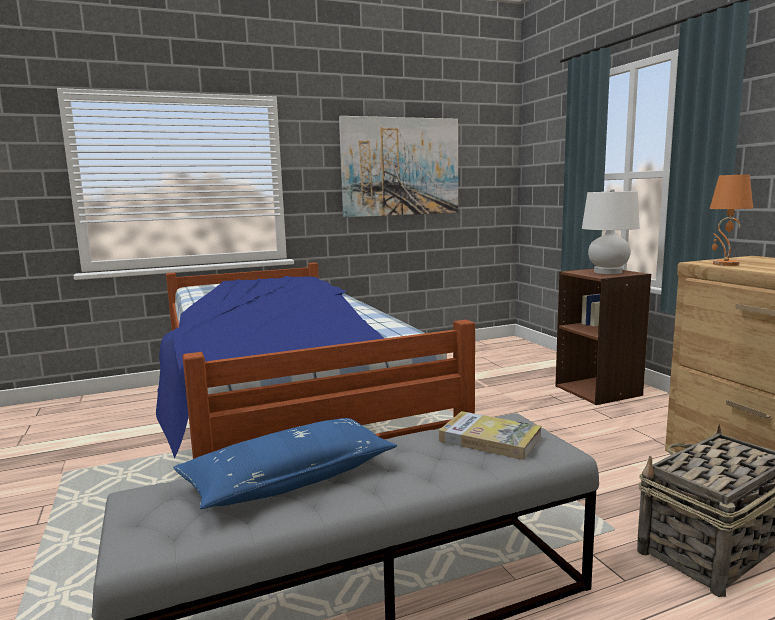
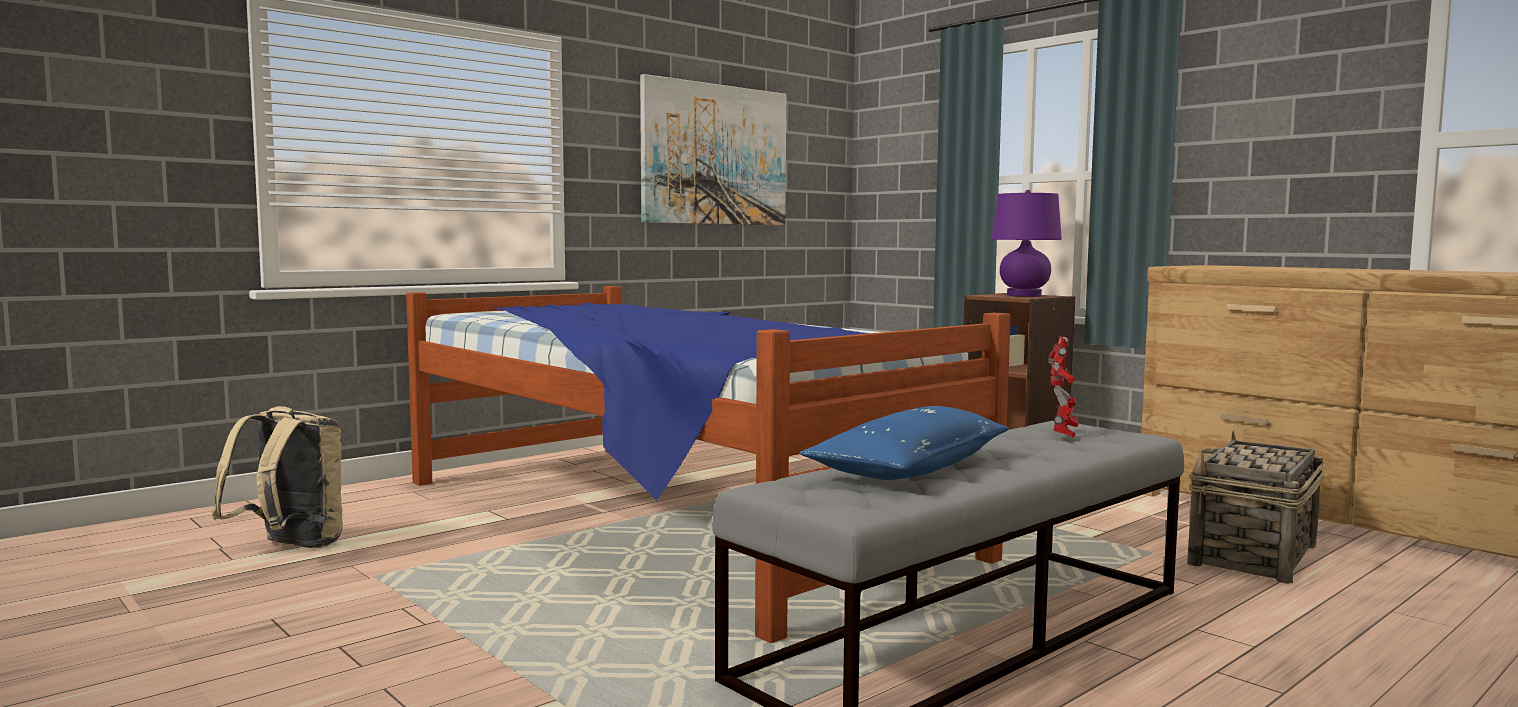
camera: 20 degrees left, 5 degrees down
(54, 439) = (290, 547): none -> beige backpack
(490, 439) = (1063, 434): book -> toy robot
(607, 272) = (1024, 295): white table lamp -> purple table lamp
(724, 264) = (1199, 266): orange table lamp -> none

